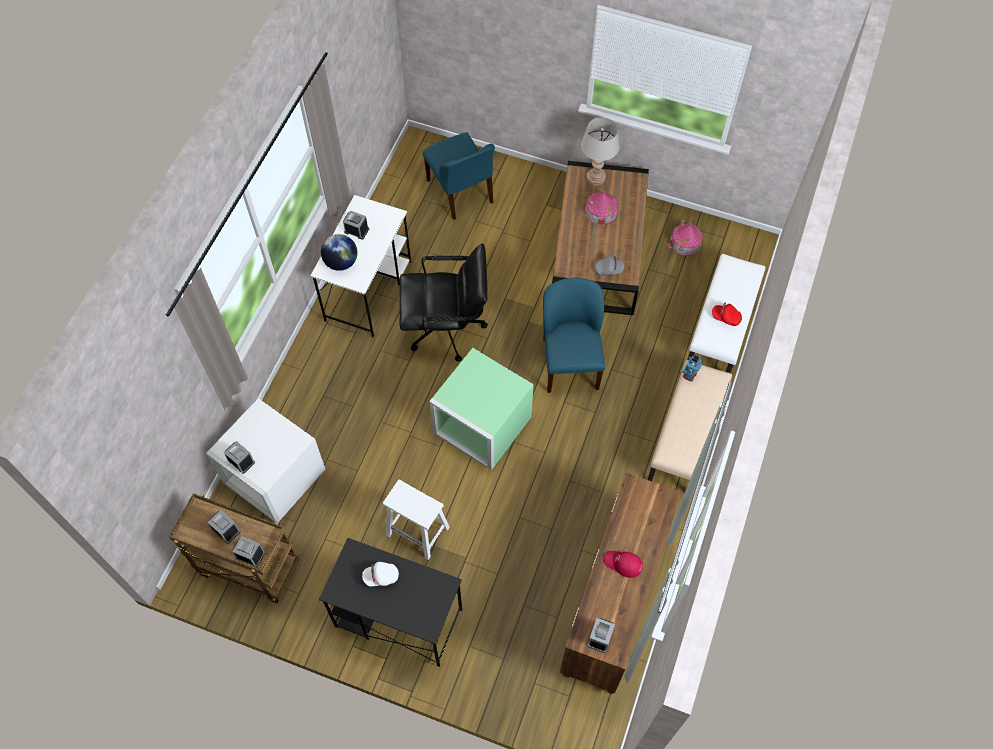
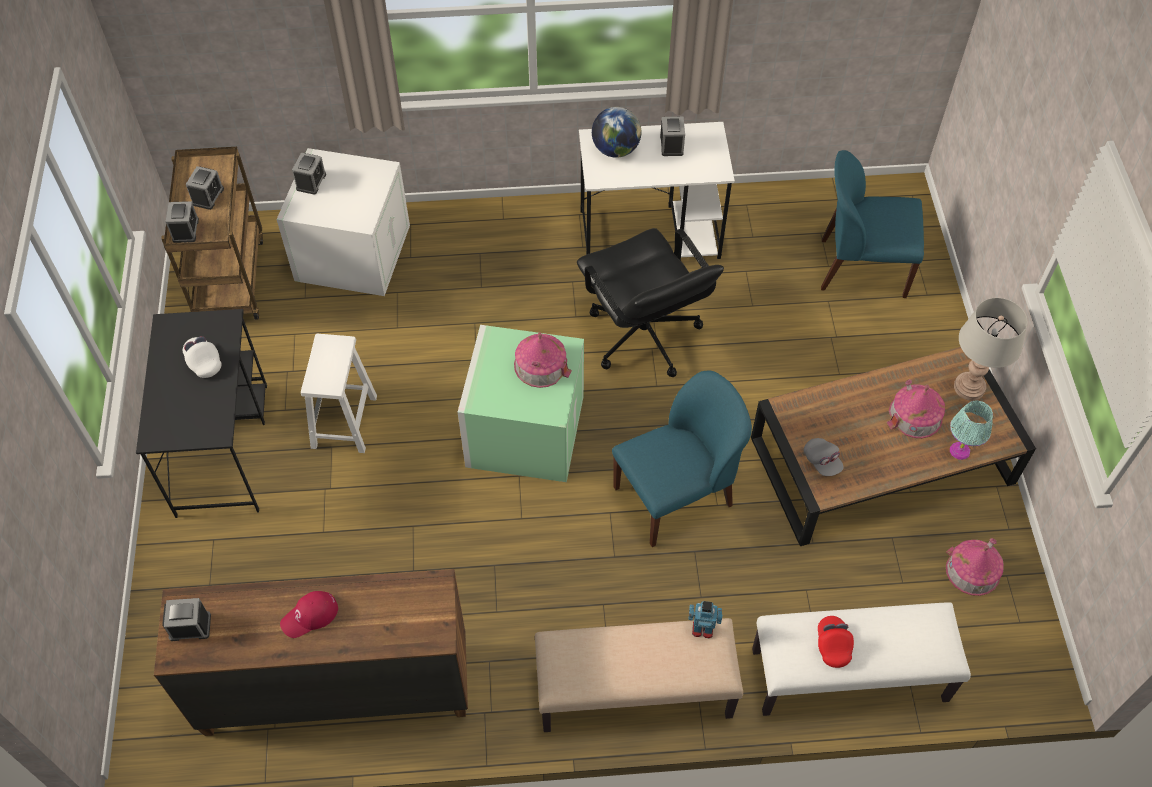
camera: 65 degrees right, 5 degrees down
(460, 192) = (860, 267): blue chair -> blue chair turned 60 degrees clockwise
(480, 379) = (541, 365): none -> toy house
(623, 564) = (310, 616): red cap -> red cap turned 120 degrees counterclockwise
(633, 203) = (960, 451): none -> turquoise table lamp

